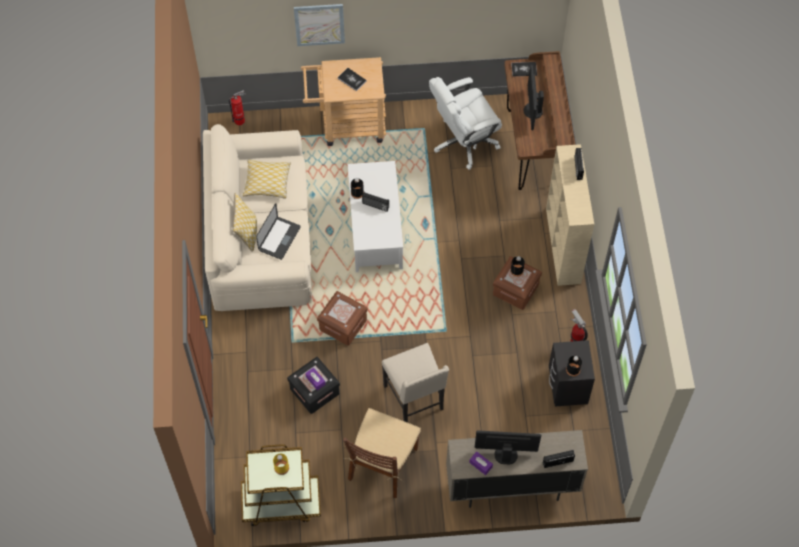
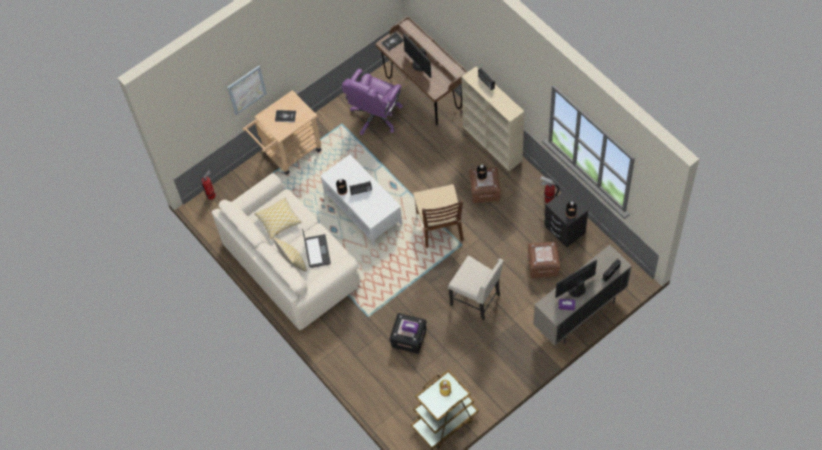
camera: 30 degrees left, 0 degrees up
(343, 324) = (392, 284): brown storage box -> brown storage box (543, 264)
(382, 464) = (489, 354): brown chair -> brown chair (440, 226)
(464, 142) = (375, 116): white office chair -> purple office chair

